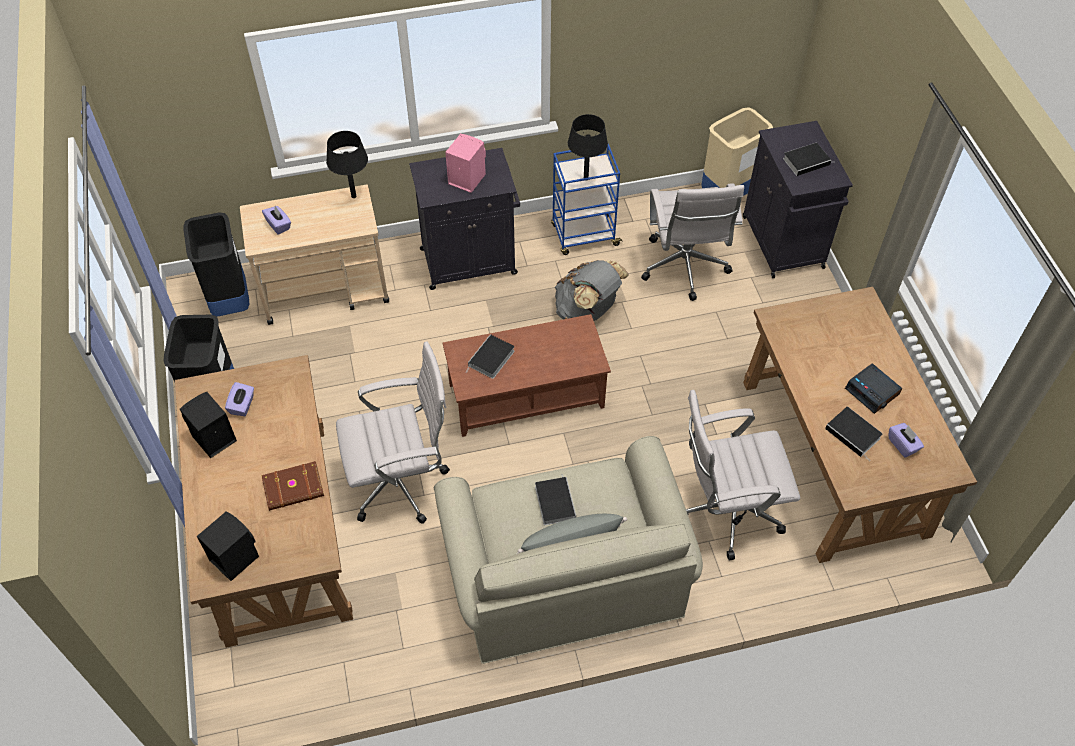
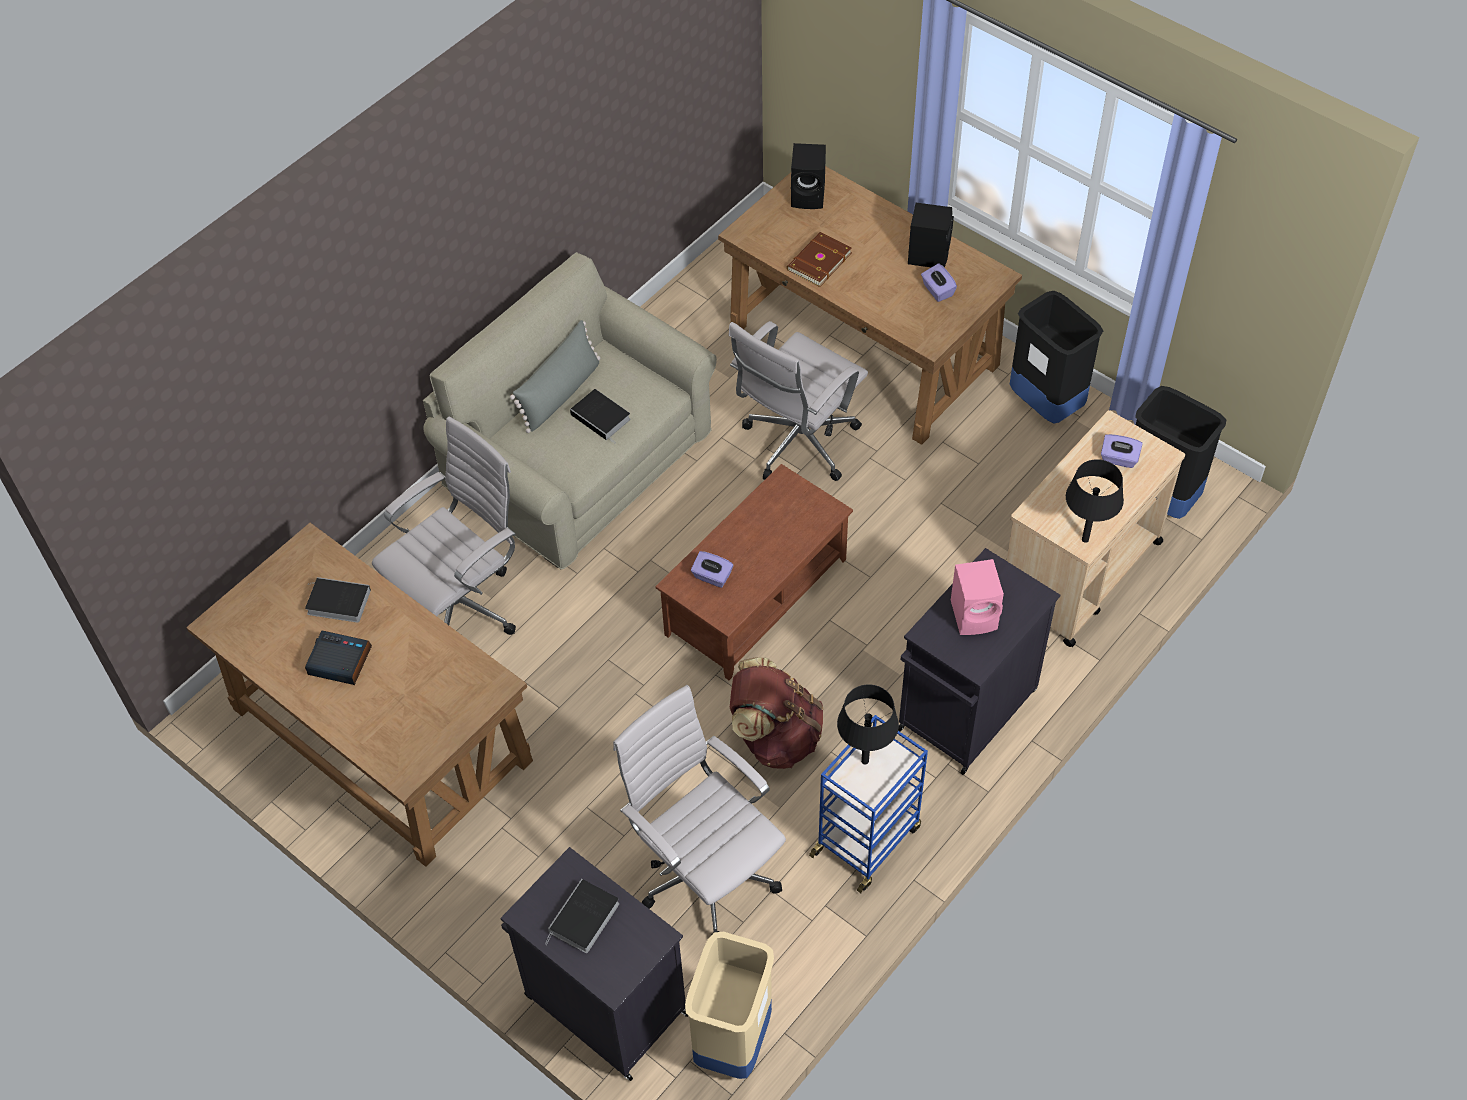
camera: 145 degrees right, 0 degrees up
(491, 359) = (786, 522): book -> none
(587, 311) = (775, 736): grey backpack -> brown backpack
(903, 445) = (280, 621): purple tissue box -> purple tissue box (712, 577)

